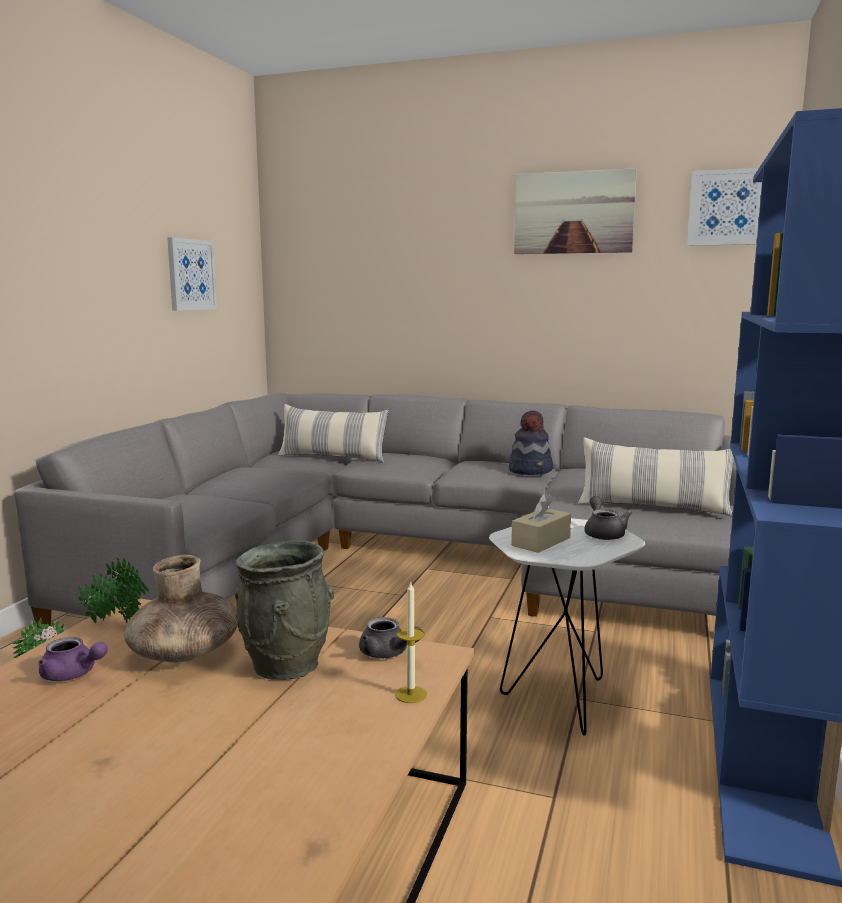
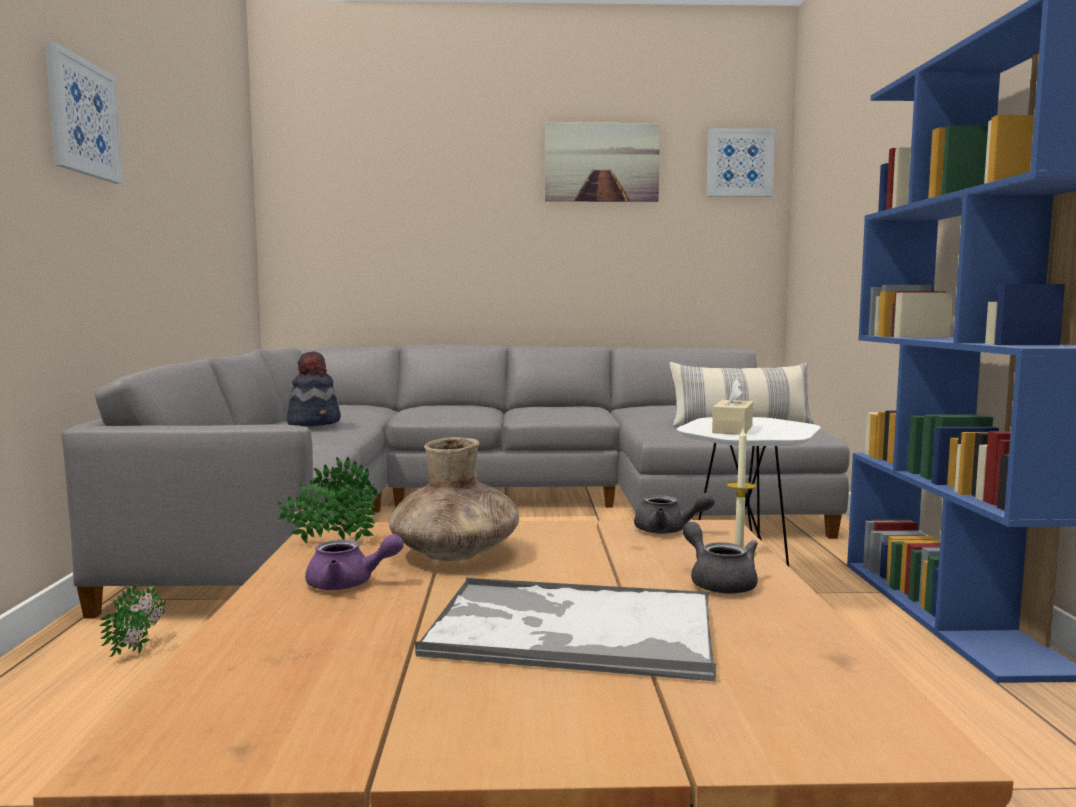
camera: 20 degrees left, 5 degrees down
(156, 761) = (570, 629): none -> tray
(191, 274) = (203, 203): picture -> picture (82, 118)
(287, 665) = (583, 549): grey vase -> none
(332, 457) = (375, 410): pillow -> none
(531, 470) = (594, 408): hat -> hat (315, 423)
(603, 533) = (773, 422): grey teapot -> grey teapot (718, 582)

